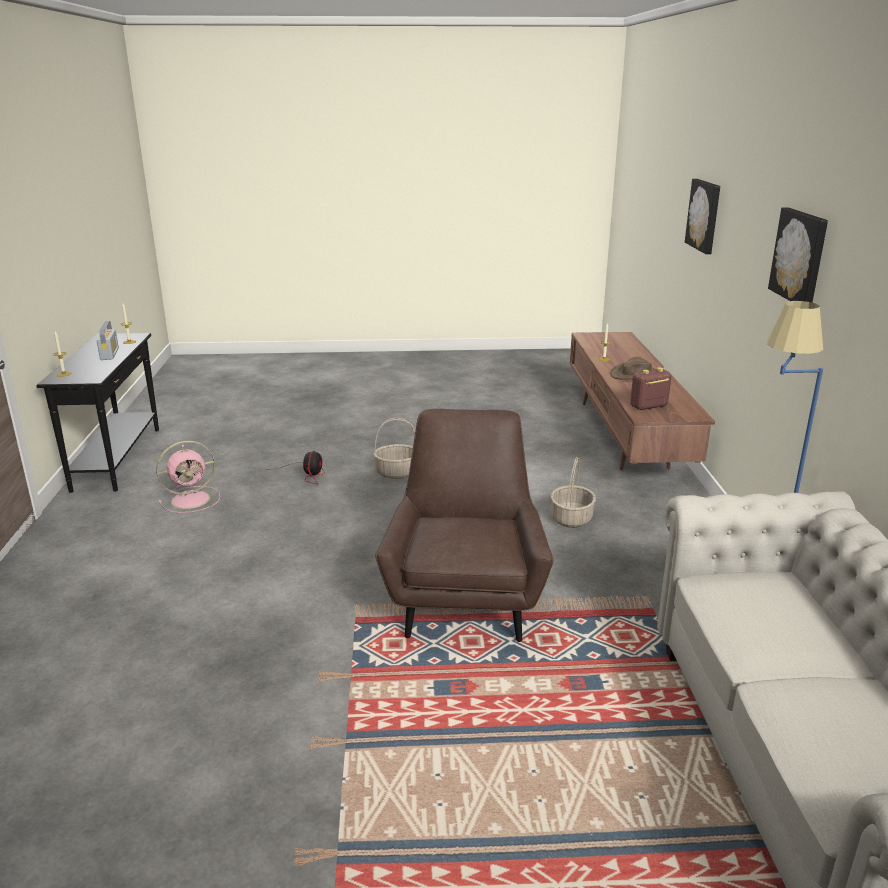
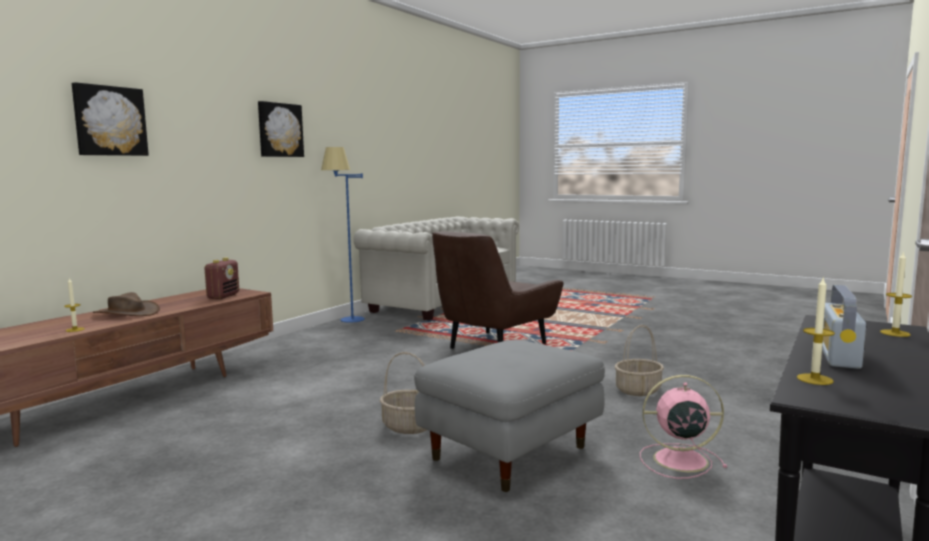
camera: 145 degrees left, 15 degrees down
(307, 474) = (511, 453): fan -> grey ottoman
(571, 518) = (346, 362): basket -> basket (638, 390)
(648, 406) = (223, 296): radio -> radio turned 90 degrees counterclockwise

